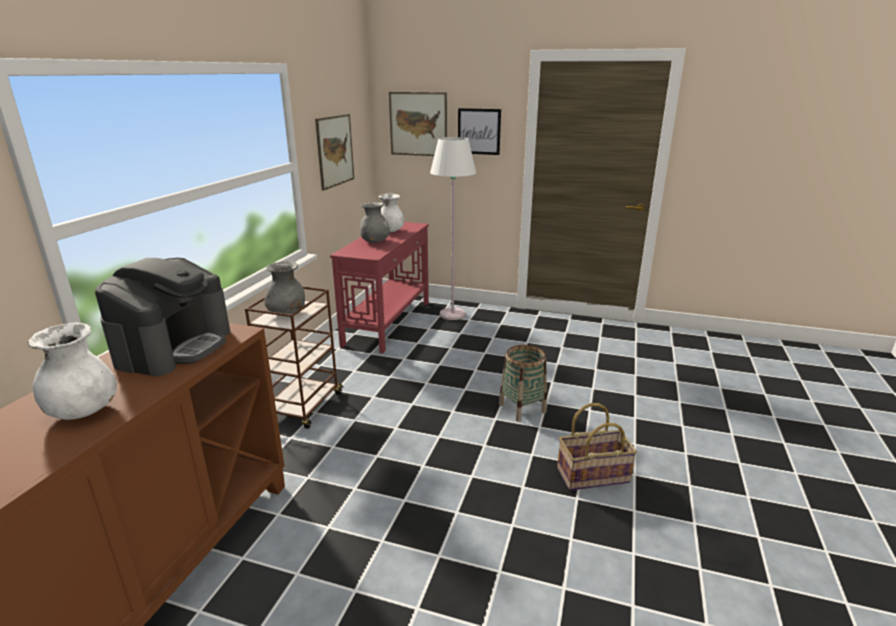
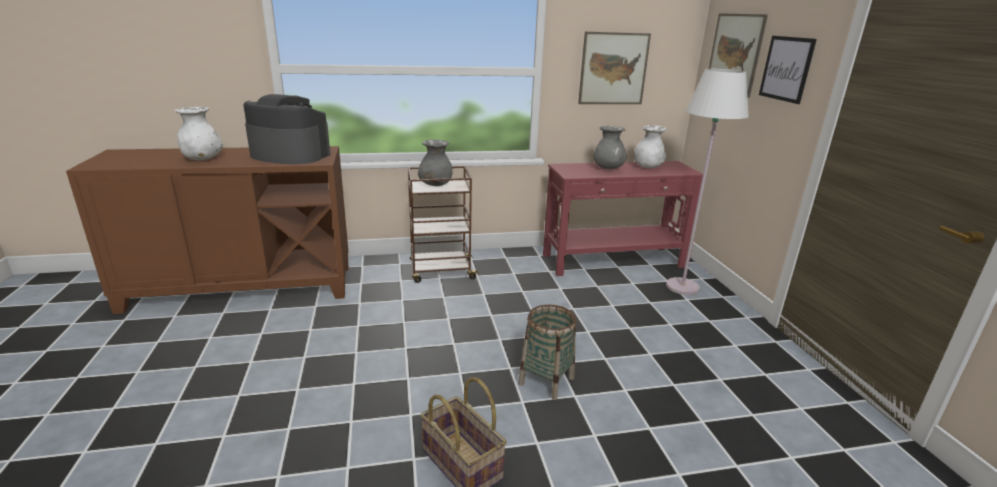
camera: 60 degrees right, 0 degrees up
(174, 347) = (289, 155): coffee machine -> coffee machine turned 150 degrees counterclockwise

